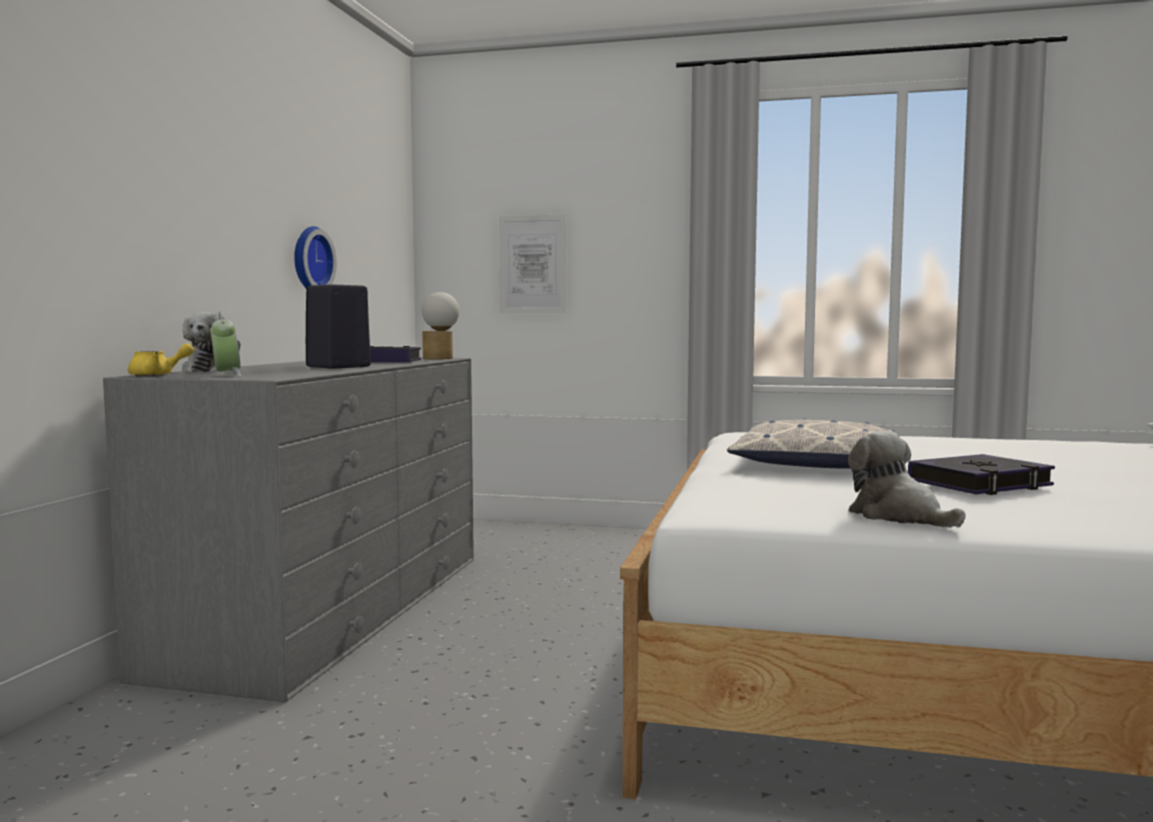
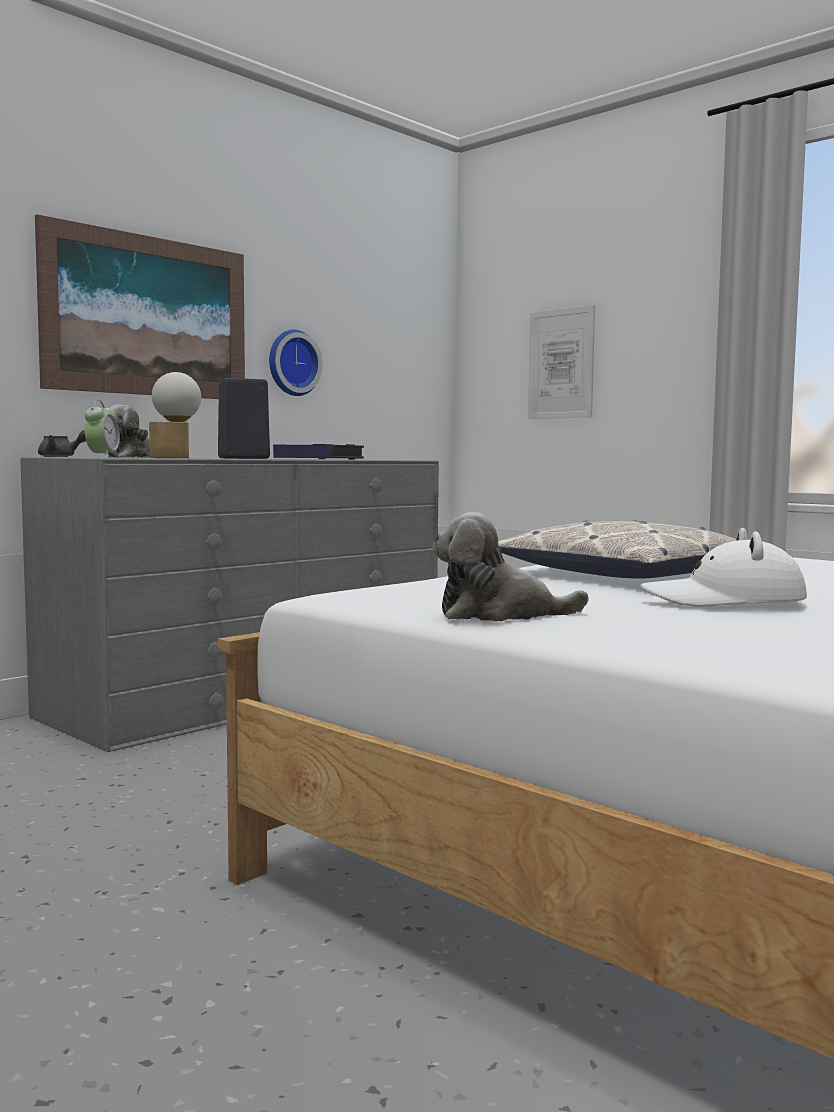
camera: 30 degrees right, 0 degrees up
(158, 375) = (61, 457): yellow teapot -> grey teapot
(200, 211) = (148, 316): none -> picture
(440, 358) = (401, 459): table lamp -> table lamp (175, 458)
(898, 516) = (499, 615): plush toy -> plush toy turned 90 degrees counterclockwise
(980, 484) = (724, 601): book -> white hat

